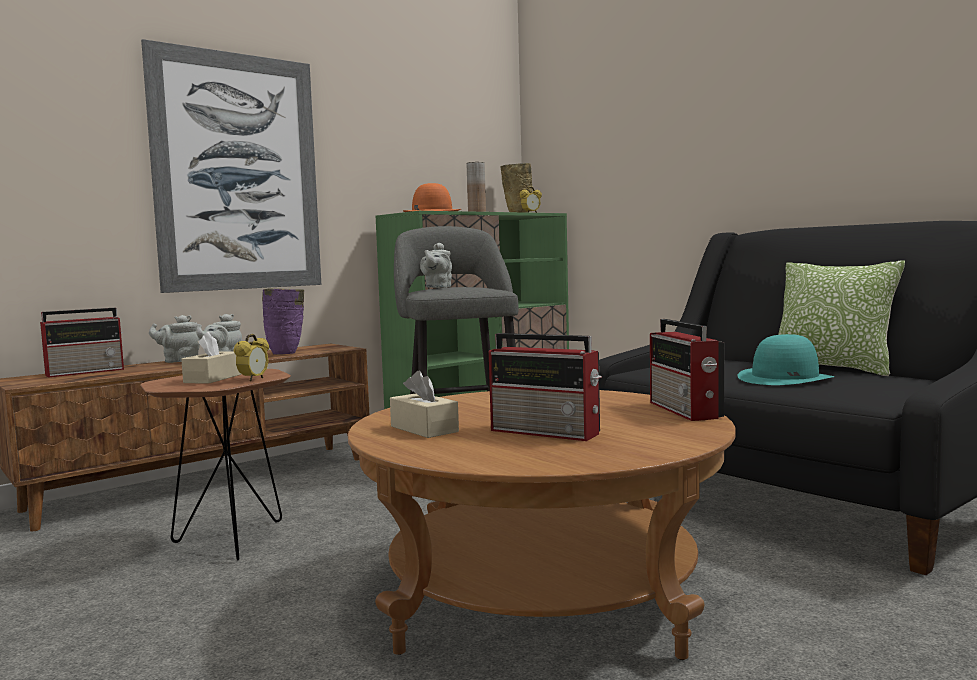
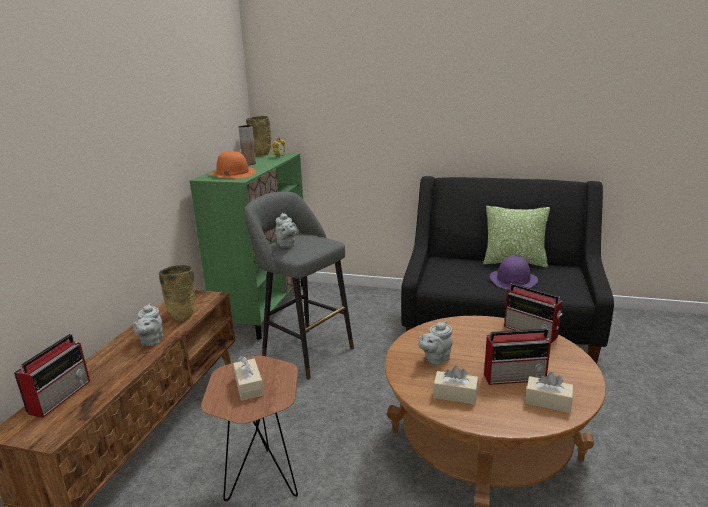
camera: 35 degrees left, 15 degrees up
(179, 361) = (110, 351): grey teapot -> grey teapot (435, 359)
(238, 172) = (106, 176): picture -> none
(253, 379) = (283, 379): alarm clock -> none
(287, 354) = (183, 316): purple vase -> beige vase
(536, 453) = (548, 402): none -> beige tissue box
(785, 378) = (513, 280): turquoise hat -> purple hat

